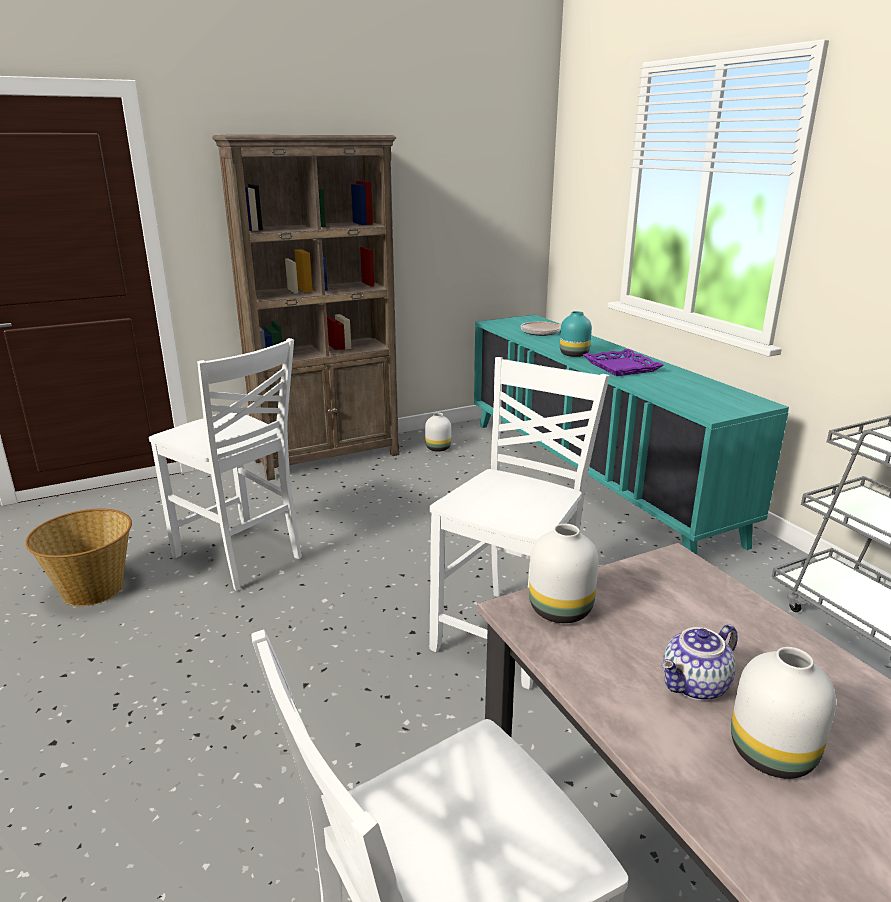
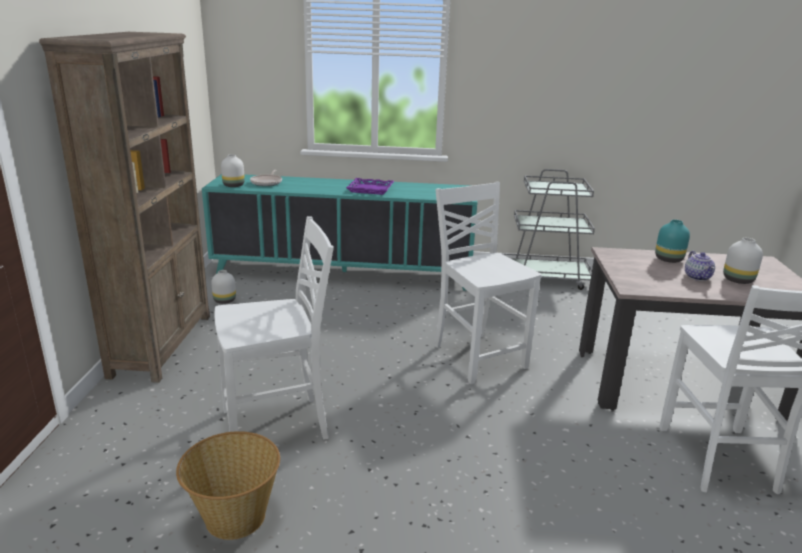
camera: 60 degrees left, 0 degrees up
(562, 610) = (635, 281): white vase -> white vase (234, 185)
(574, 355) = (329, 190): turquoise vase -> turquoise vase (669, 259)

